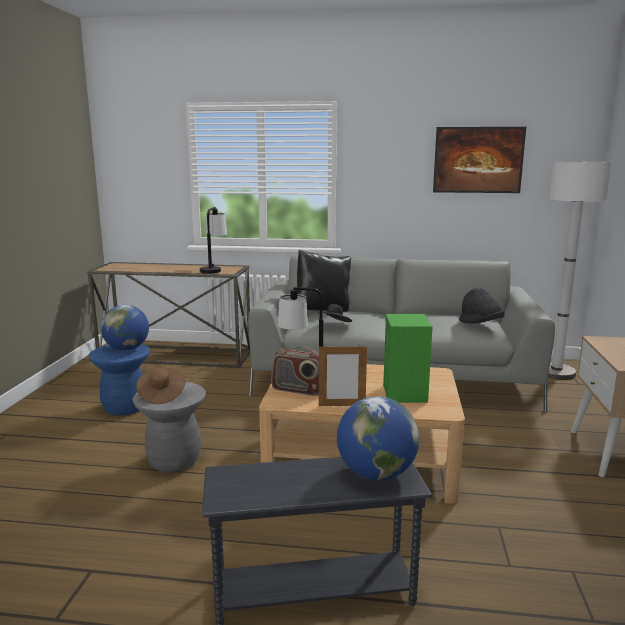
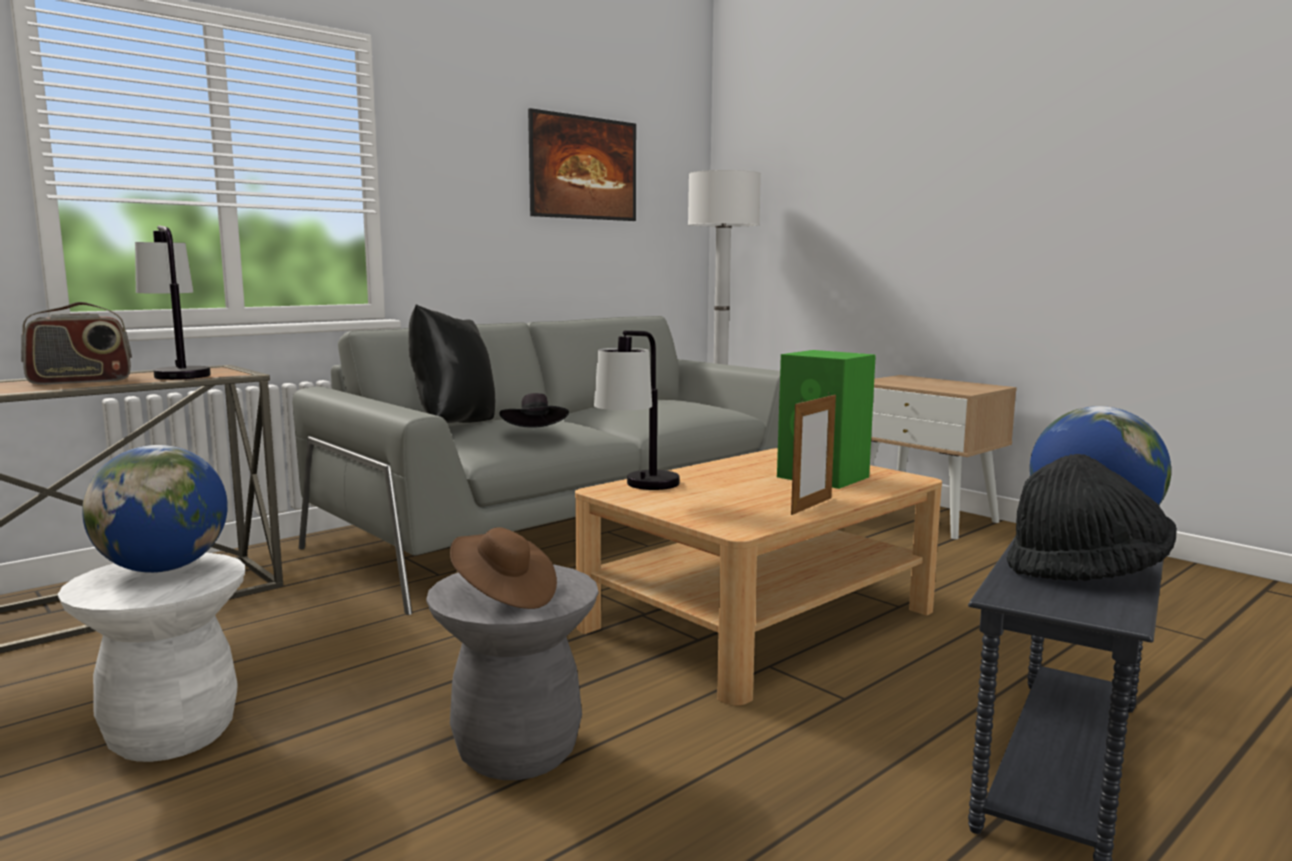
camera: 50 degrees left, 5 degrees down
(125, 408) = (172, 735): blue stool -> white stool
(298, 390) = (712, 509): radio -> radio (80, 381)
(480, 324) = (699, 401): black hat -> black hat (1086, 572)

